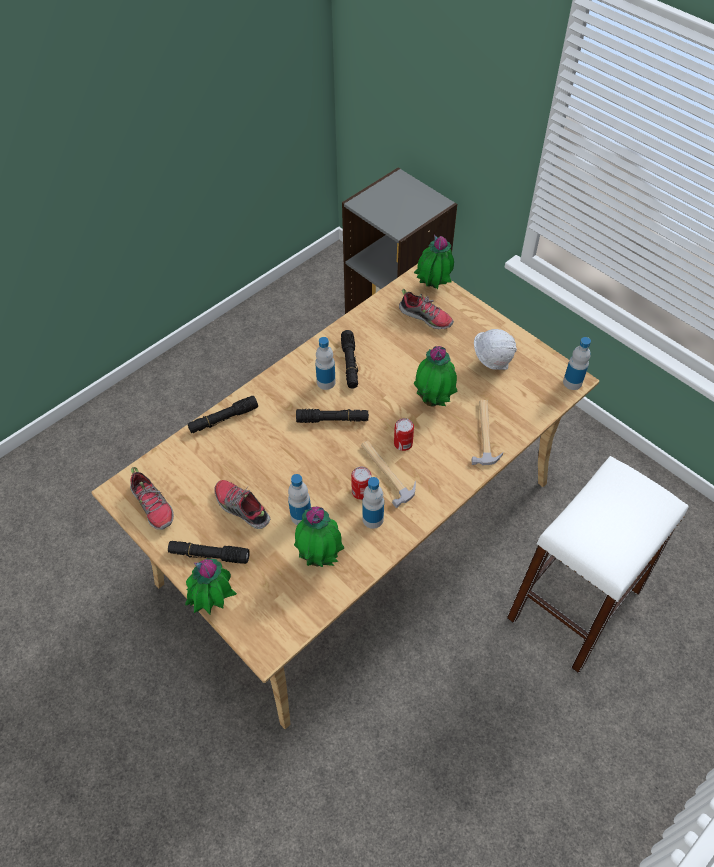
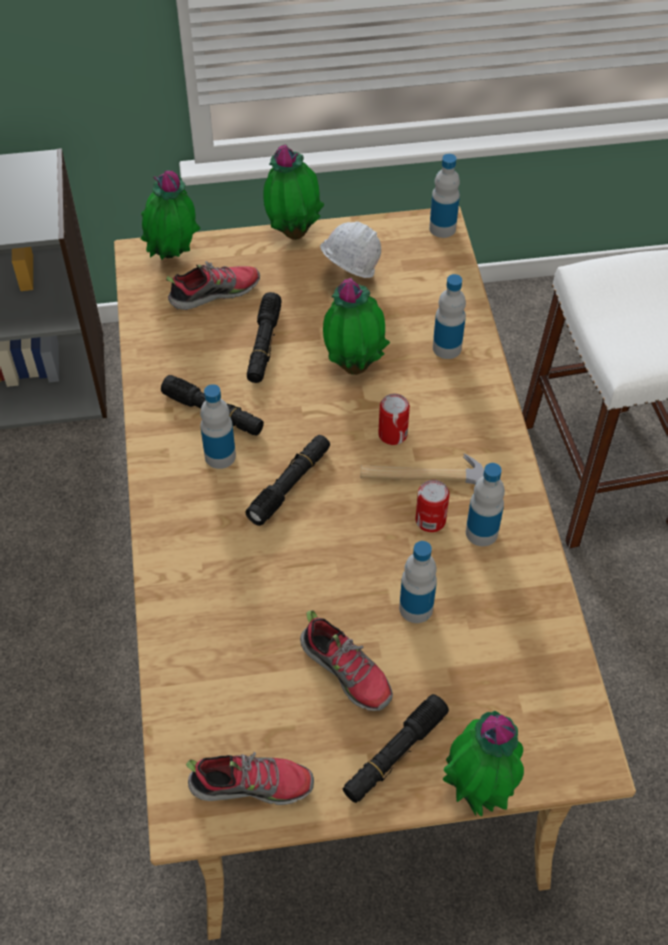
camera: 55 degrees left, 0 degrees up
(223, 419) = (173, 610): black flashlight -> black flashlight (264, 344)
(241, 508) = (347, 671): shoe -> shoe turned 120 degrees counterclockwise
(320, 557) = (496, 622): potted plant -> potted plant (293, 232)
(485, 434) = (447, 348): hammer -> bottle

